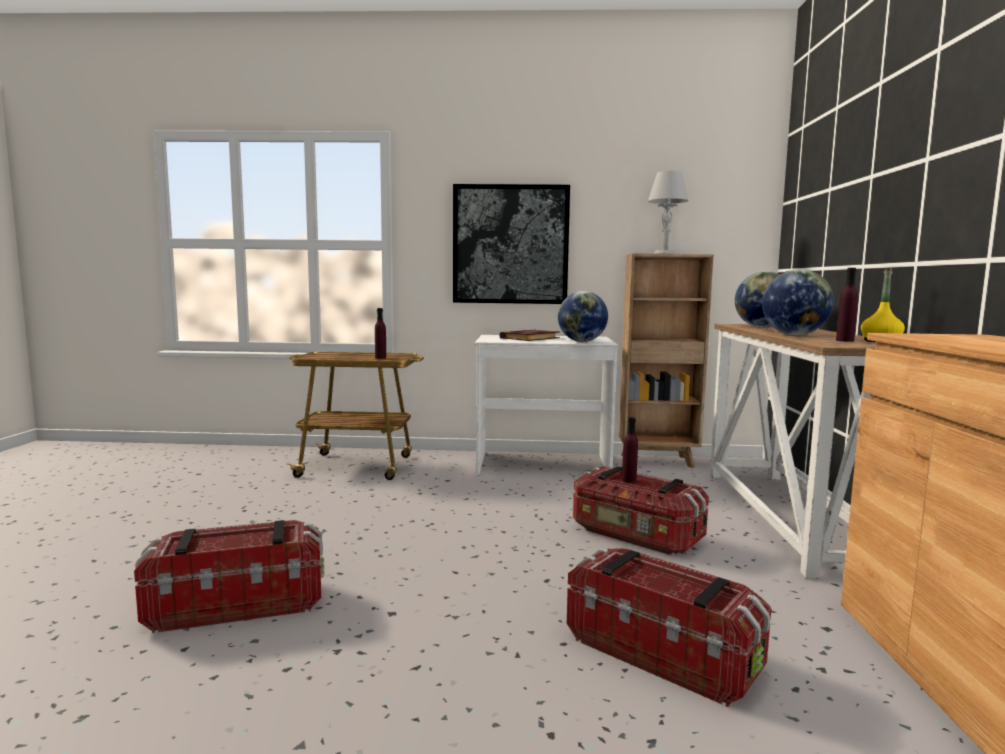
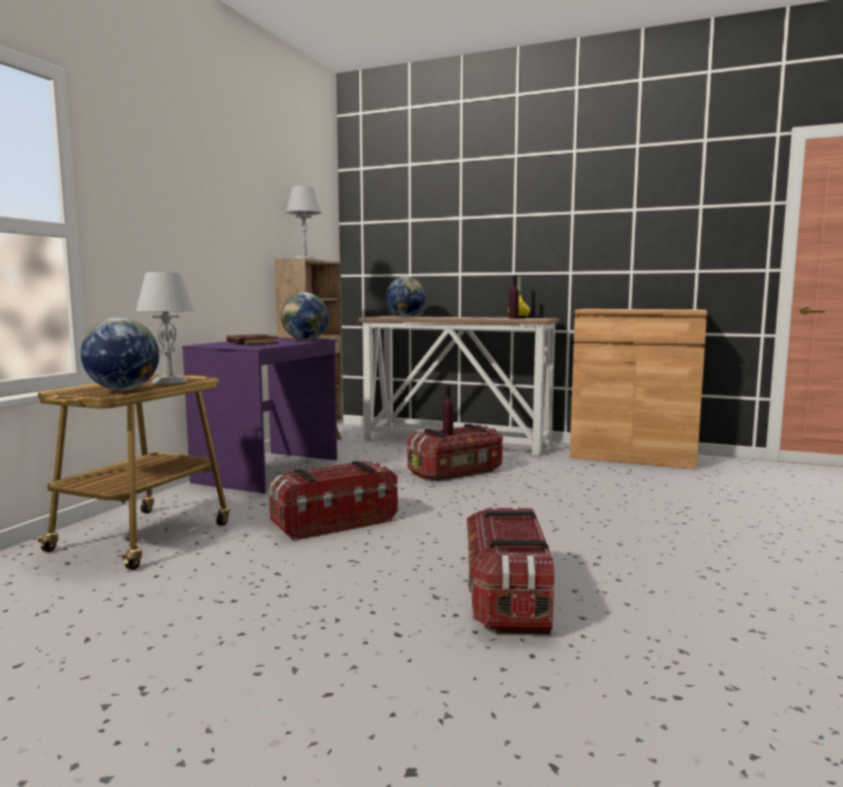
camera: 70 degrees left, 0 degrees up
(380, 358) = (169, 382): purple bottle -> grey table lamp
(510, 244) = (193, 242): picture -> none
(542, 465) = (269, 471): white desk -> purple desk
(662, 653) = (611, 493): storage box -> storage box (333, 523)
(794, 335) = (470, 318): globe -> globe (123, 390)

